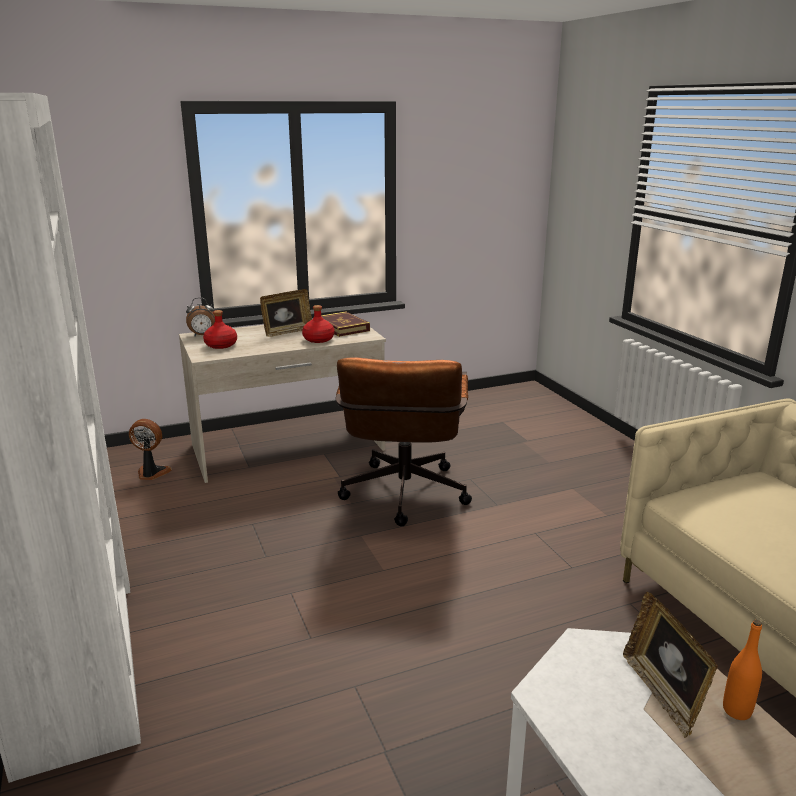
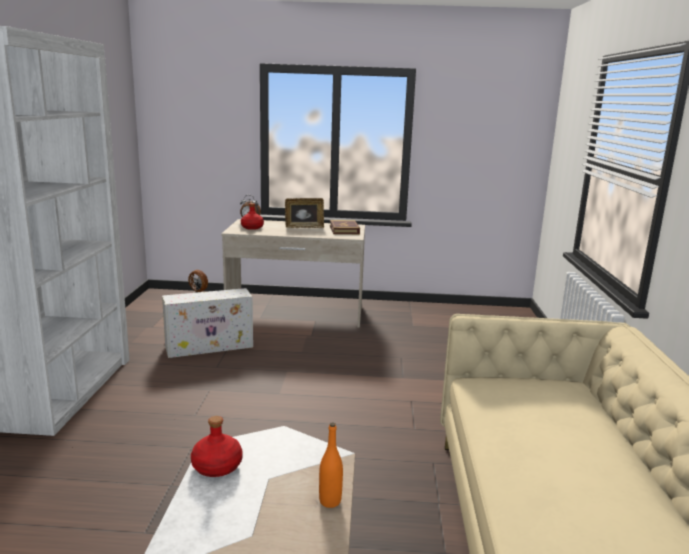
camera: 25 degrees right, 5 degrees down
(227, 528) = (210, 347): none -> white storage box
(318, 339) = (317, 233): red bottle -> red bottle (216, 466)
(403, 498) = (339, 357): brown office chair -> none
(662, 693) = (293, 475): picture frame -> none

